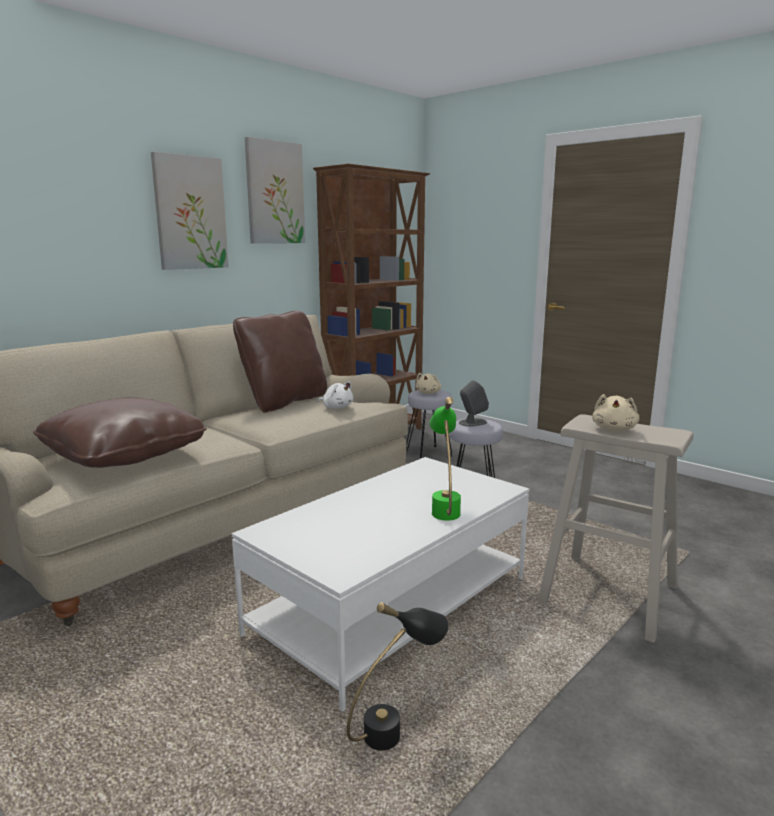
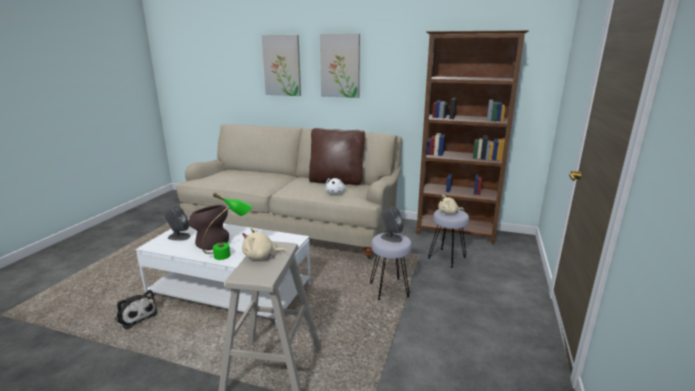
camera: 65 degrees right, 5 degrees up
(124, 455) = (228, 177): brown pillow -> none
(274, 193) = (399, 52): picture -> picture (282, 65)
(324, 545) = (179, 236): none -> grey speaker
(382, 518) = (211, 242): none -> brown vase
(396, 730) = (135, 316): black table lamp -> plush toy

